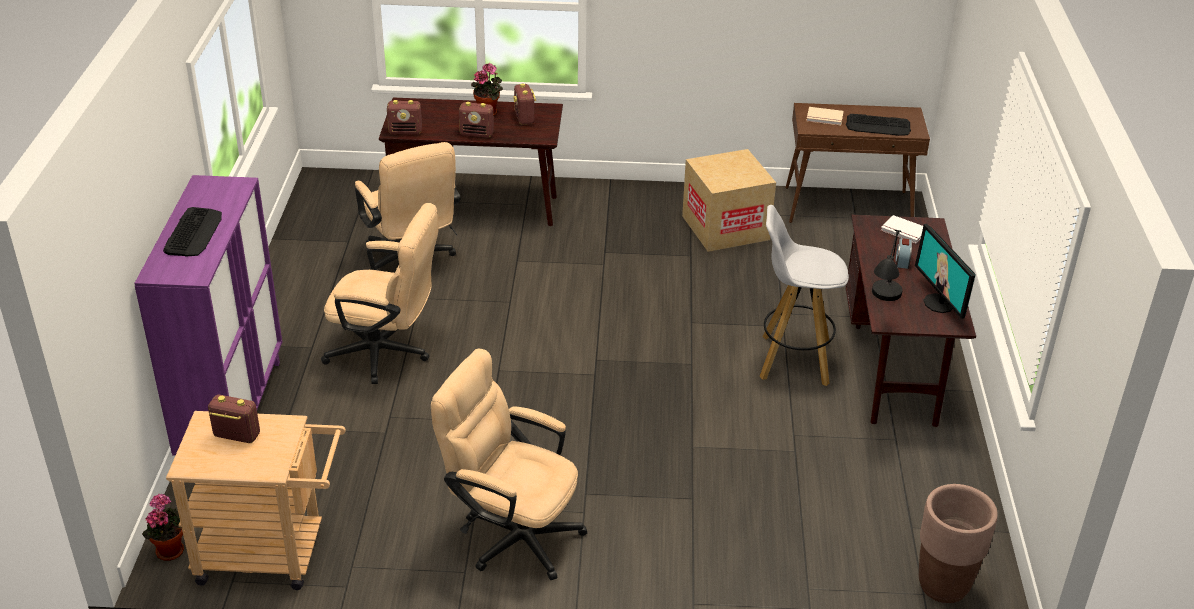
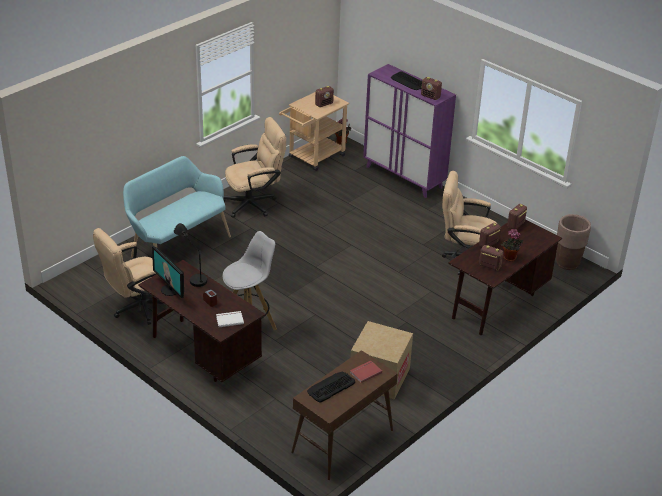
camera: 130 degrees right, 0 degrees up
(231, 192) = (430, 97): none -> radio
(387, 354) = (399, 224): beige office chair -> beige office chair (137, 308)
(740, 544) = (177, 246): none -> turquoise bench
(824, 118) = (365, 372): beige book -> red book
(939, 303) = (170, 290): monitor -> monitor turned 150 degrees counterclockwise
(943, 586) = (89, 276): brown planter -> brown planter (567, 263)

